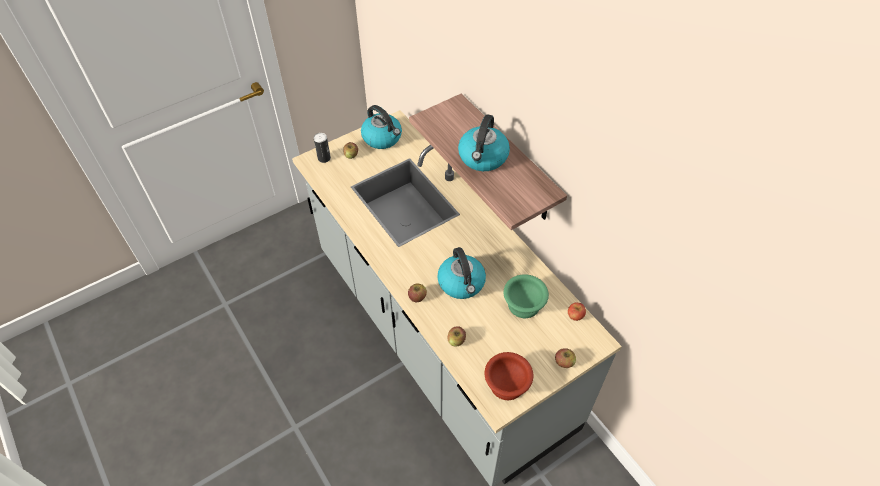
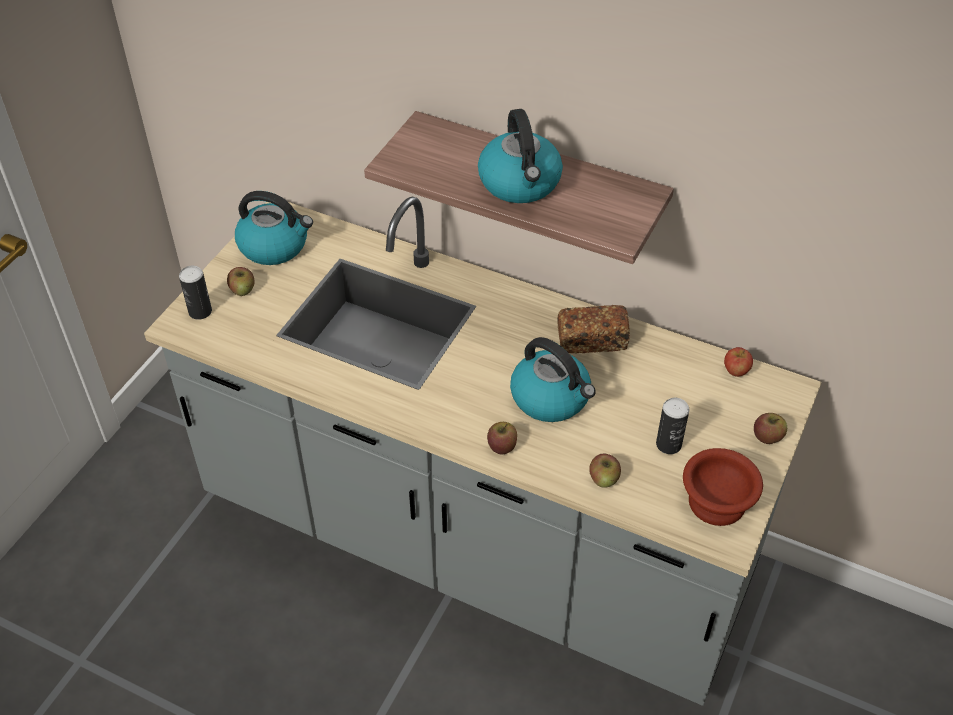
camera: 30 degrees left, 5 degrees down
(505, 339) = (668, 444): none -> can
(507, 261) = (591, 340): none -> bread
(522, 305) = (656, 388): green bowl -> none

